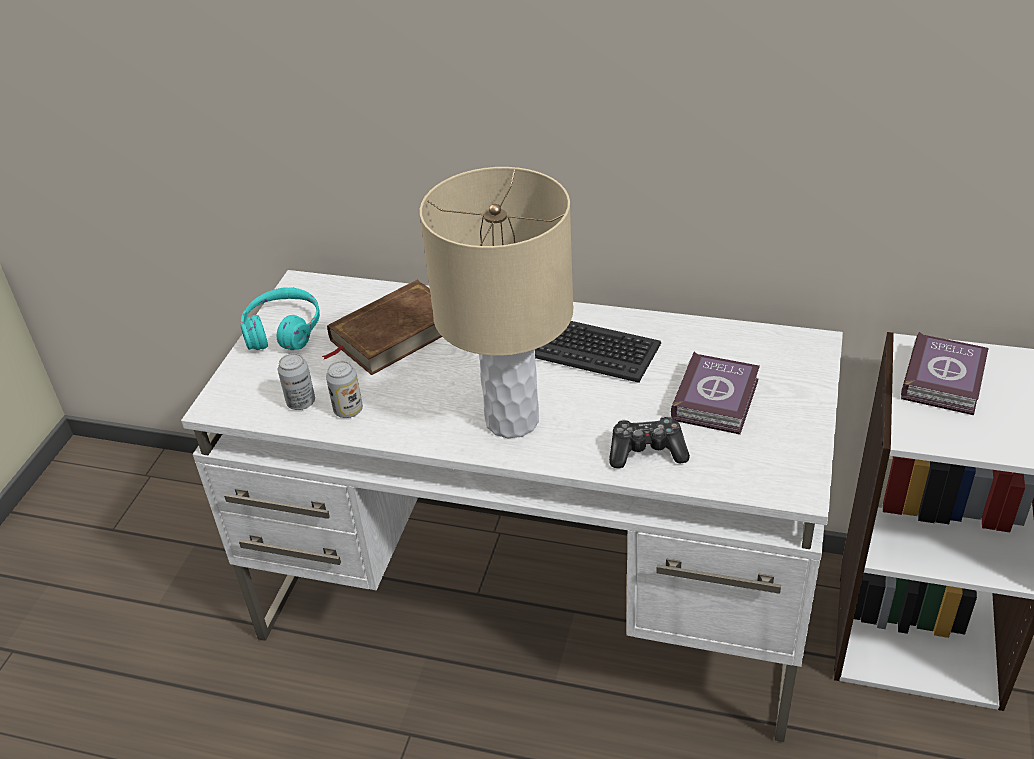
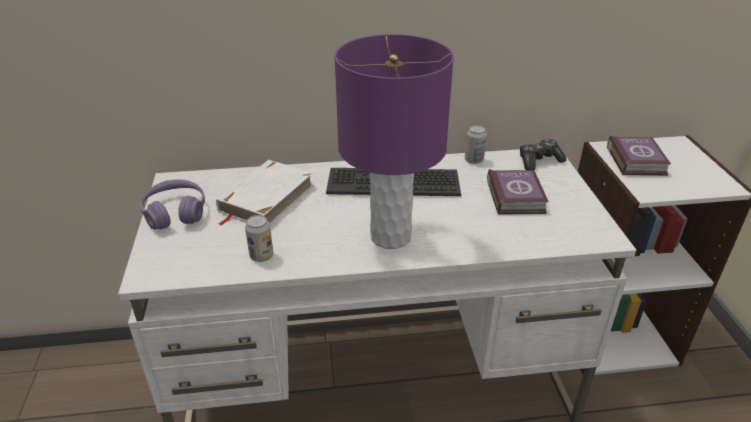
camera: 25 degrees left, 5 degrees down
(283, 331) = (175, 213): turquoise headphones -> purple headphones
(301, 402) = (219, 258): can -> can (473, 160)
(394, 333) = (266, 198): brown book -> white book
(513, 420) = (391, 236): beige table lamp -> purple table lamp
(647, 451) = (496, 236): game controller -> game controller (539, 161)

